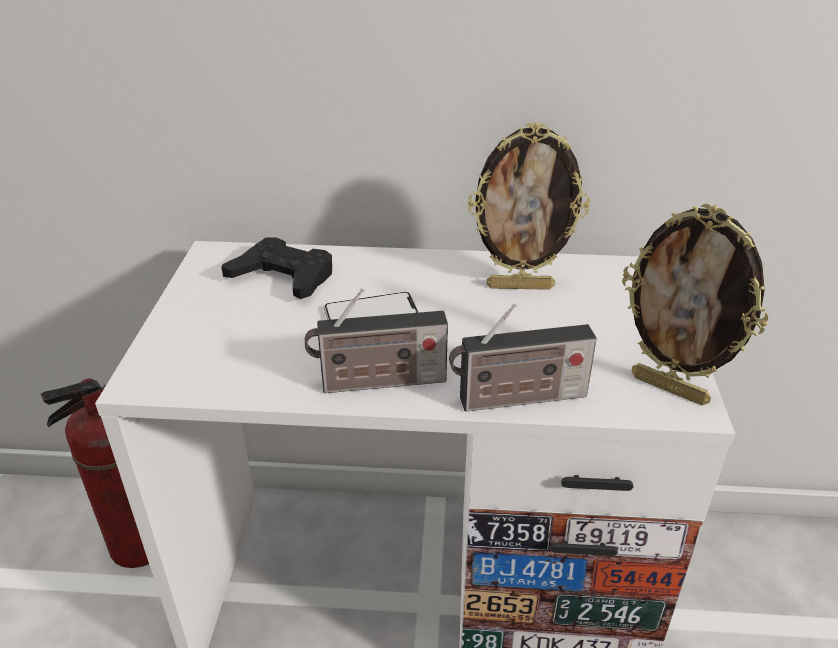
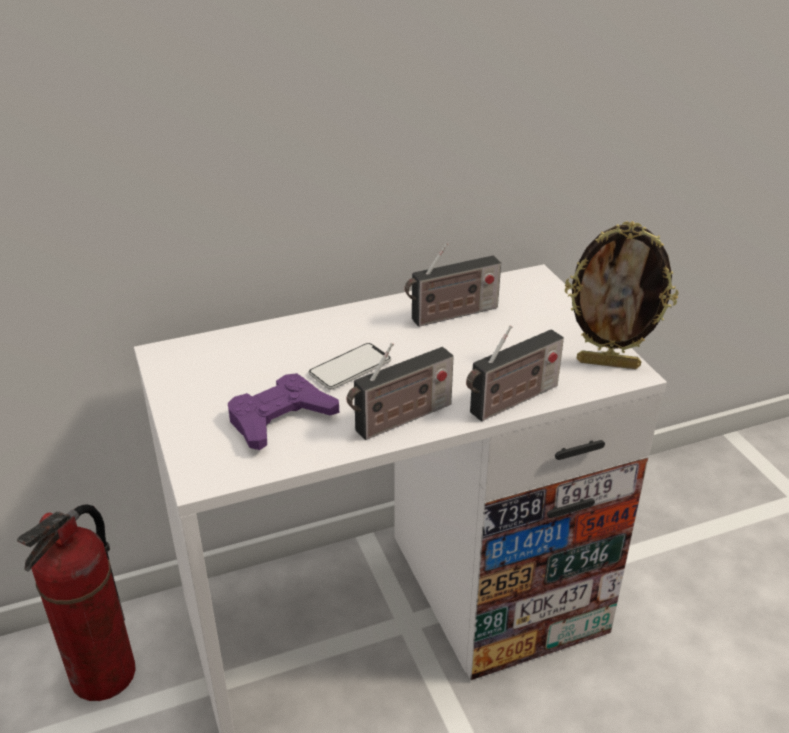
camera: 25 degrees left, 0 degrees up
(261, 345) = (280, 418): none -> purple game controller
(283, 277) = (248, 357): black game controller -> none
(520, 286) = (451, 315): picture frame -> radio

